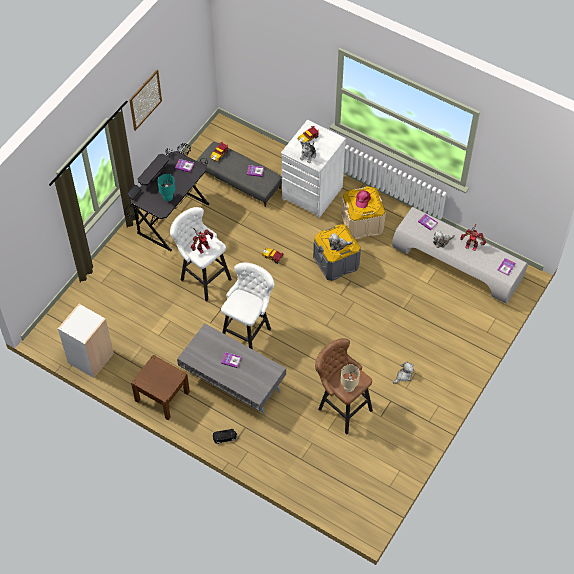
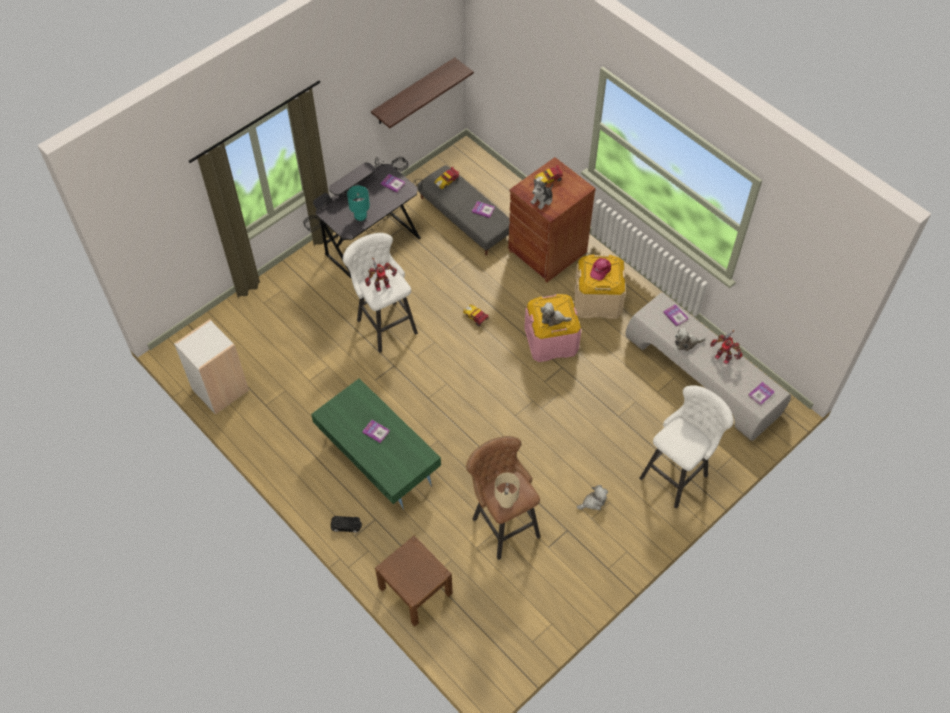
camera: 15 degrees right, 0 degrees up
(145, 99) = (353, 88): picture -> none
(162, 396) = (288, 456): brown nightstand -> brown nightstand (415, 590)
(183, 90) = (414, 92): none -> shelf
(233, 381) = (379, 458): grey coffee table -> green coffee table
(249, 331) = (418, 400): white stool -> white stool (678, 472)
(312, 194) = (548, 252): white dresser -> brown dresser
(336, 262) = (551, 341): grey storage box -> pink storage box

